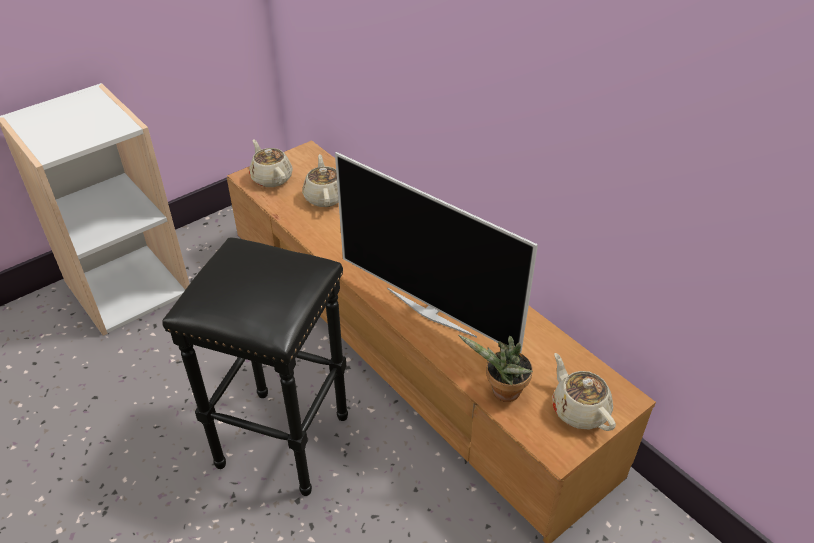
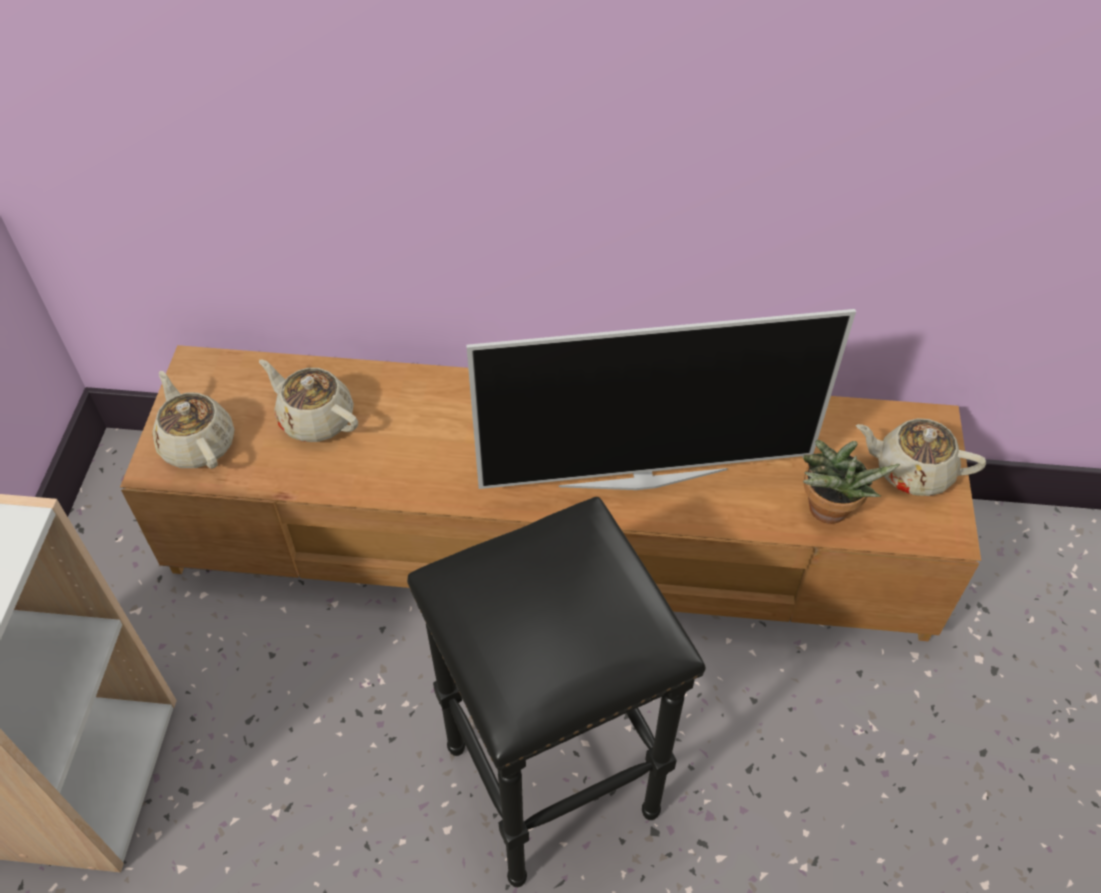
camera: 45 degrees left, 10 degrees up
(271, 178) = (197, 443): beige teapot -> beige teapot turned 45 degrees clockwise

